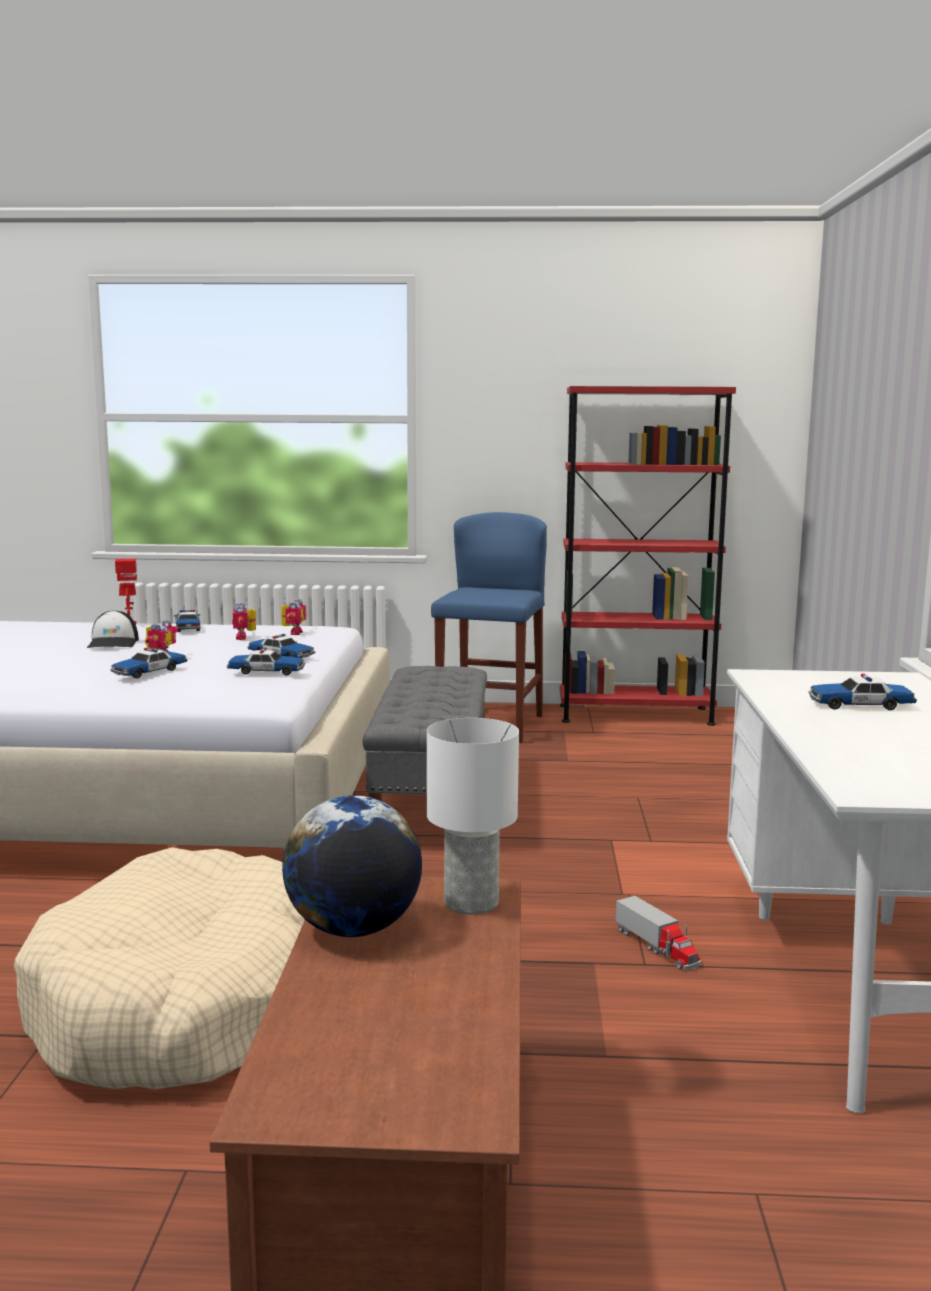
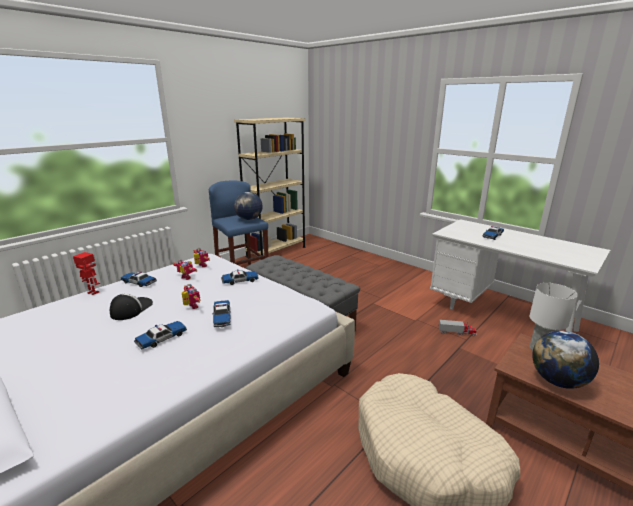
camera: 50 degrees left, 10 degrees up
(113, 643) = (131, 309): cap -> cap turned 105 degrees counterclockwise
(266, 671) = (267, 292): toy car -> toy car (162, 338)
(499, 595) = (249, 219): none -> globe
(635, 714) = (276, 251): red bookcase -> beige bookcase

